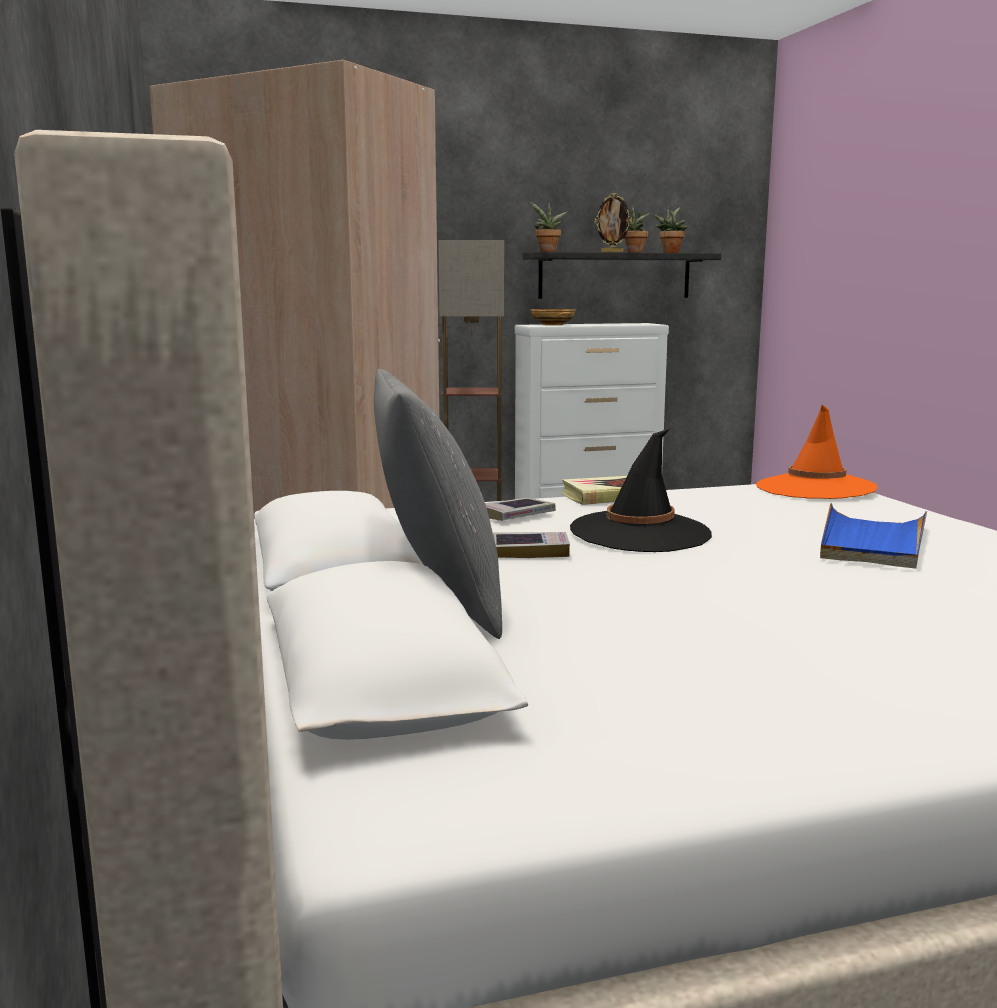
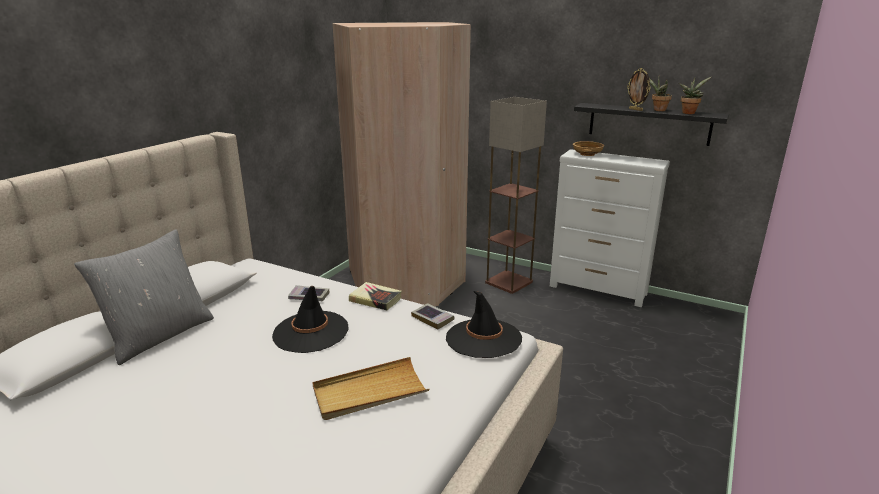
camera: 45 degrees right, 10 degrees up
(528, 551) = (250, 322): book -> book (432, 318)
(547, 251) = (590, 105): potted plant -> none
(815, 488) = (483, 338): orange hat -> black hat
(871, 542) = (369, 392): blue tray -> beige tray

